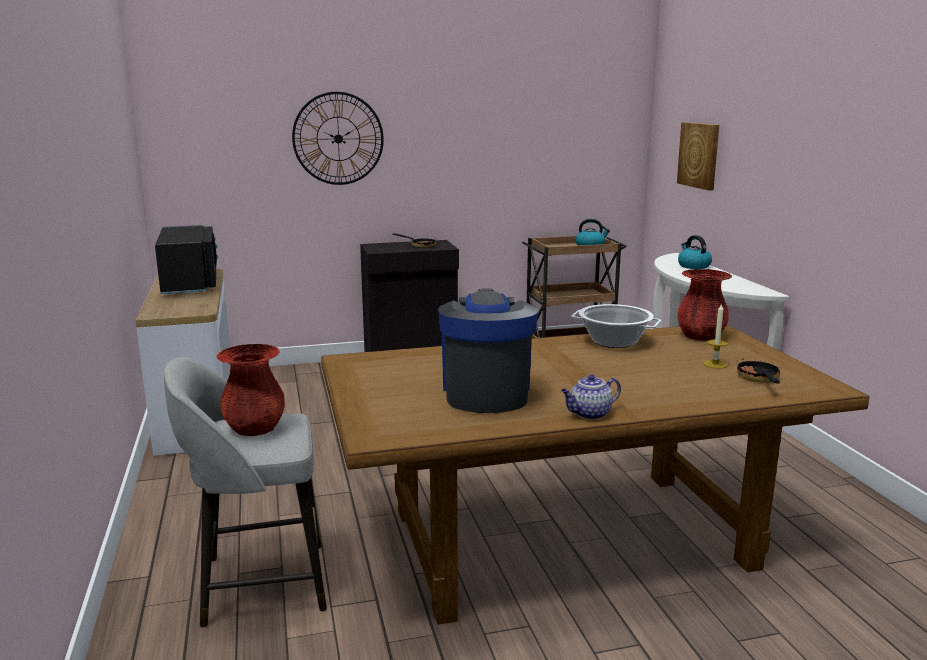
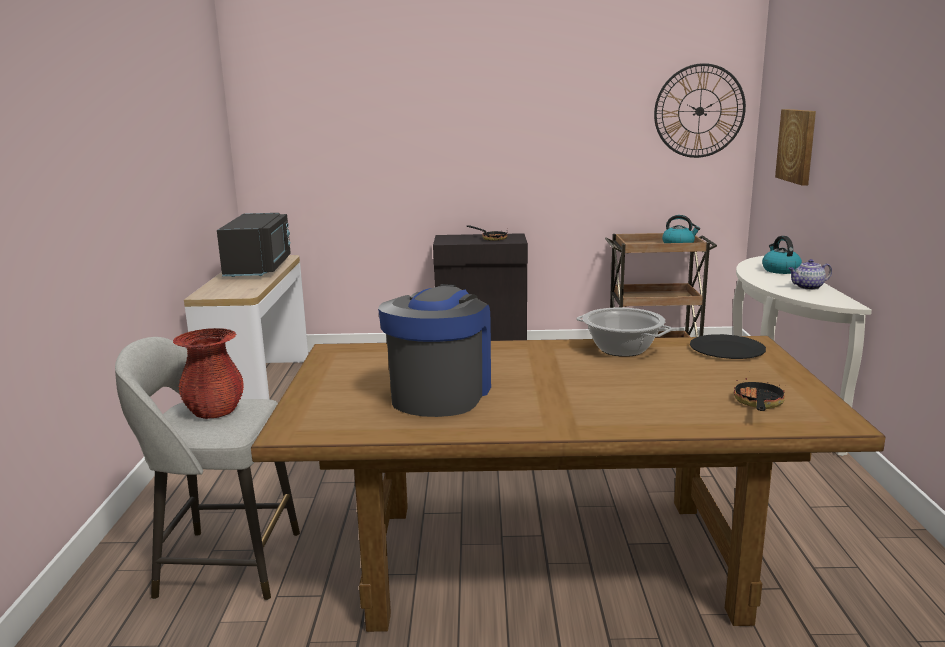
camera: 15 degrees right, 0 degrees up
(338, 138) = (415, 130): wall clock -> wall clock (699, 111)
(589, 414) = (528, 427): teapot -> teapot (807, 287)
(700, 336) = (727, 349): red vase -> black plate
(715, 364) = (718, 382): candle -> none

